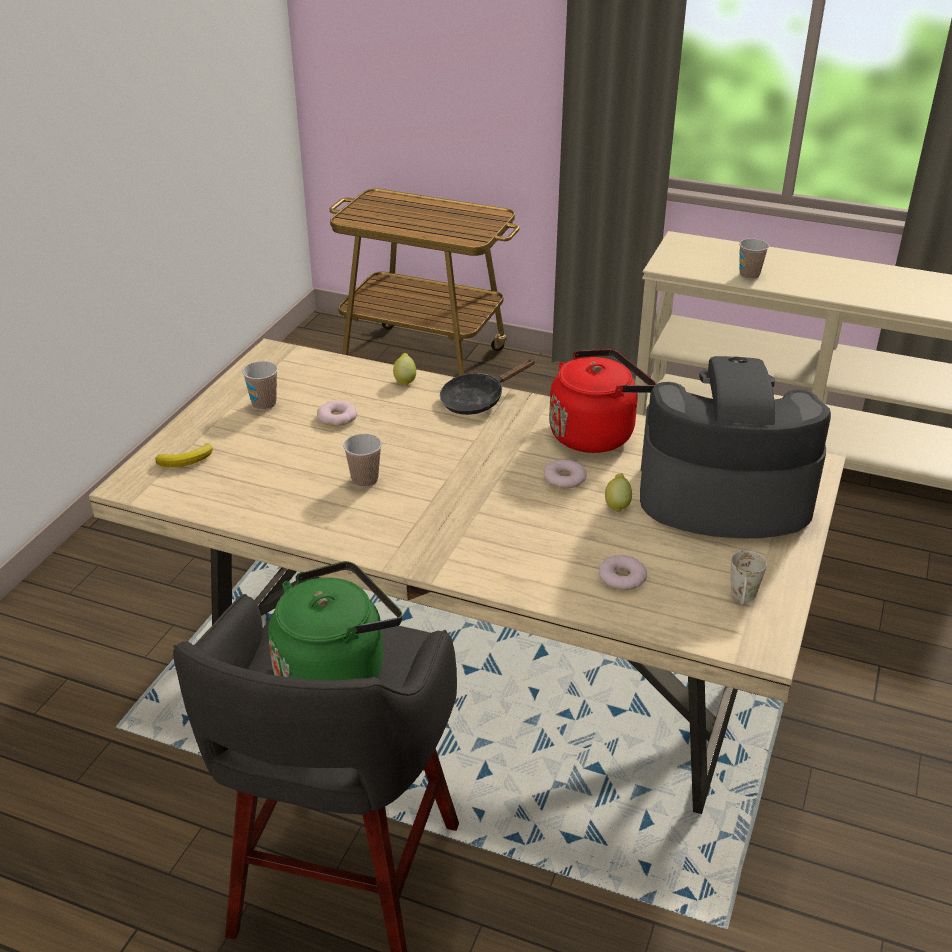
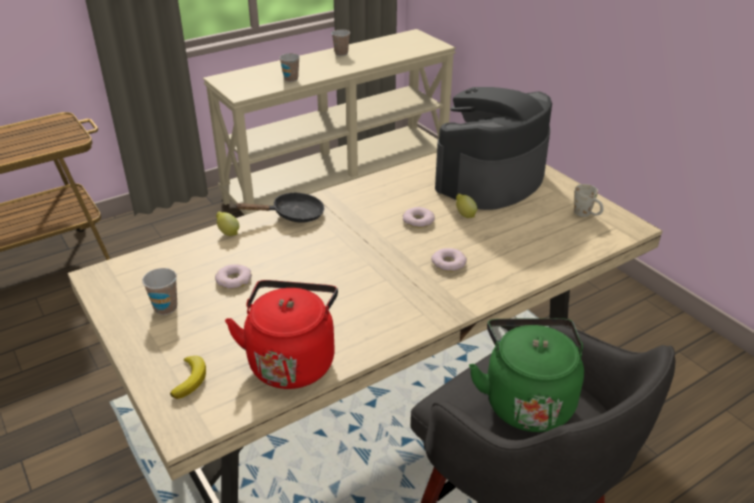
camera: 55 degrees left, 0 degrees up
(365, 480) = (329, 298): cup -> cup (341, 53)
(477, 400) = (293, 215): black frying pan -> black frying pan turned 105 degrees counterclockwise
(595, 433) = (384, 191): red kettle -> red kettle (292, 360)
(621, 577) = (534, 243): donut -> donut (448, 263)

